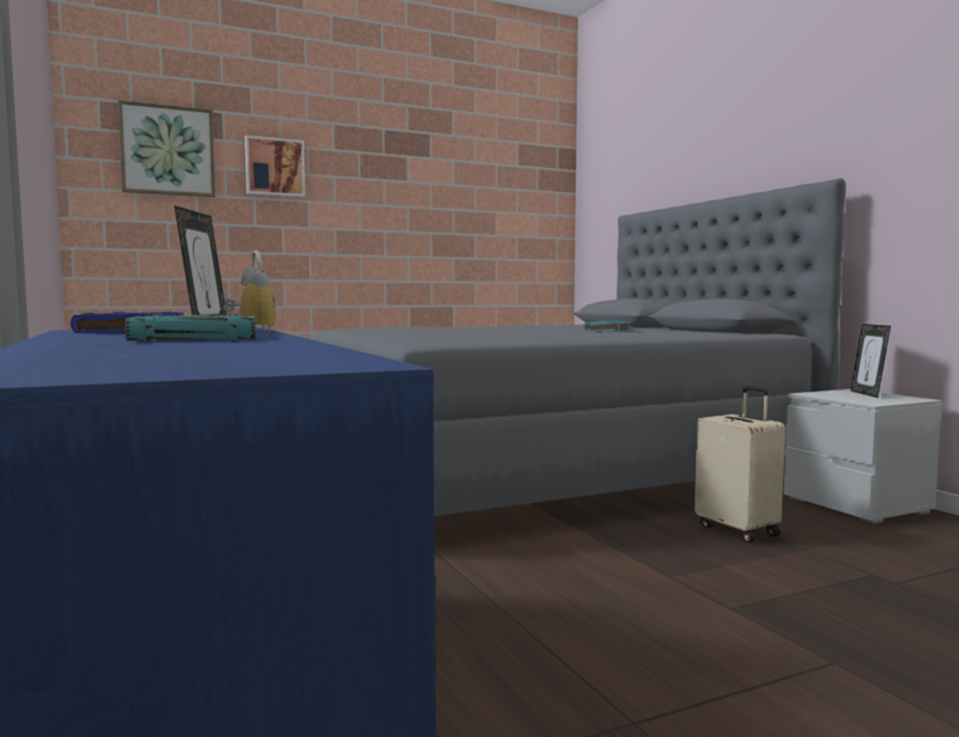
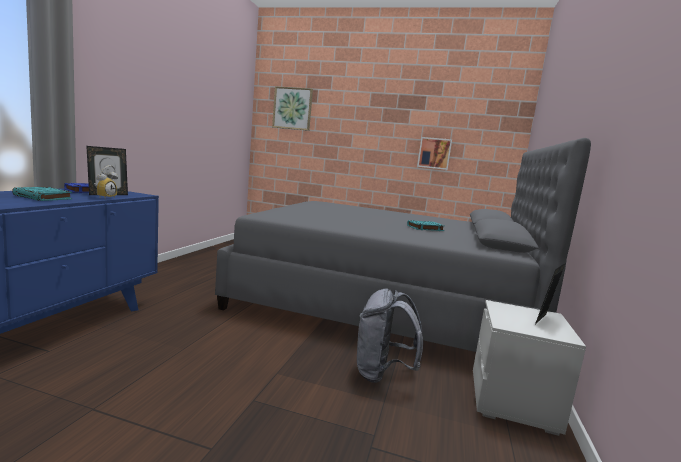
camera: 40 degrees right, 5 degrees up
(275, 167) = (338, 116): picture -> picture (434, 153)
(739, 530) = (382, 373): beige suitcase -> grey backpack

